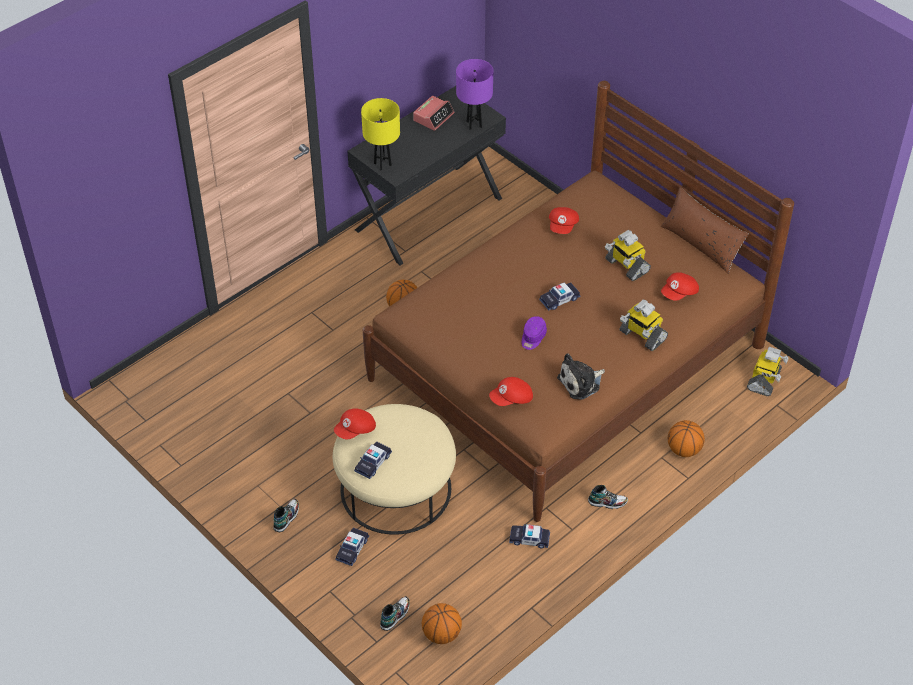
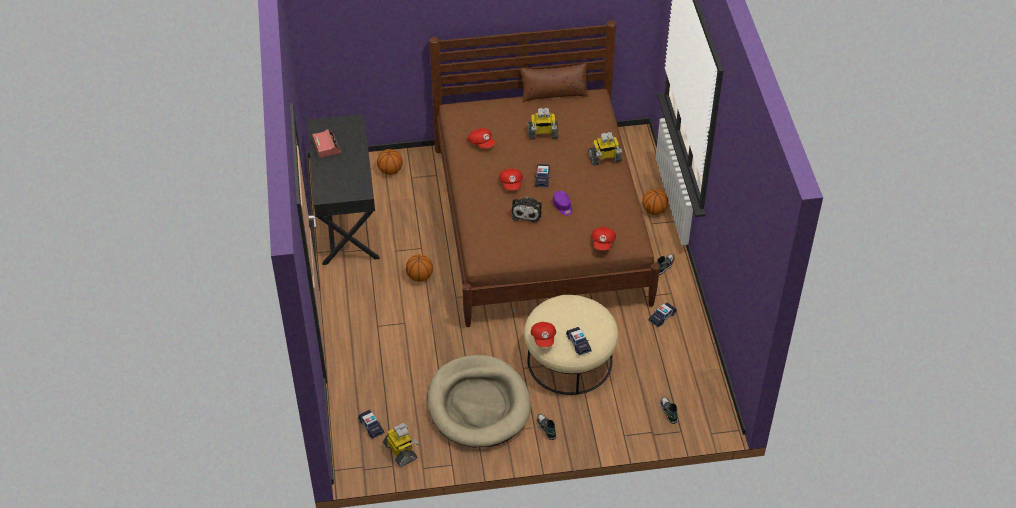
camera: 55 degrees left, 0 degrees up
(274, 445) = (478, 404): none -> beige dog bed
(352, 549) = (600, 407): toy car -> toy car (371, 426)
(382, 164) = (346, 194): yellow table lamp -> none
(441, 634) = (700, 396): basketball -> basketball (390, 171)
(474, 124) = (354, 131): purple table lamp -> none
(581, 383) = (617, 205): plush toy -> plush toy (527, 212)
(679, 293) = (586, 124): red cap -> red cap (511, 183)
(764, 380) = (633, 147): toy robot -> toy robot (401, 451)

